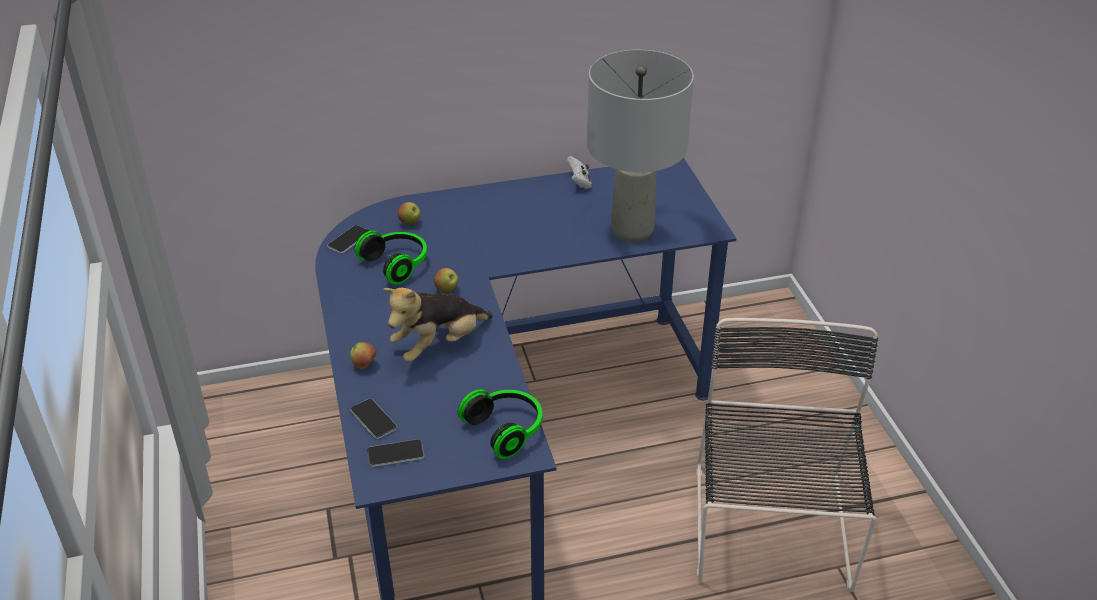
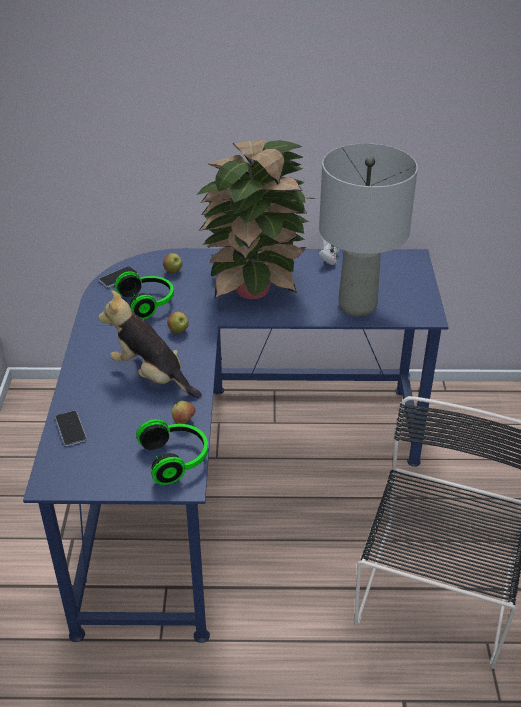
camera: 15 degrees right, 0 degrees up
(364, 365) = (84, 382): apple -> apple (184, 421)
(395, 454) = (75, 462): phone -> none
(439, 345) = (152, 376): plush toy -> plush toy turned 60 degrees clockwise
(514, 231) = (255, 291): none -> potted plant

